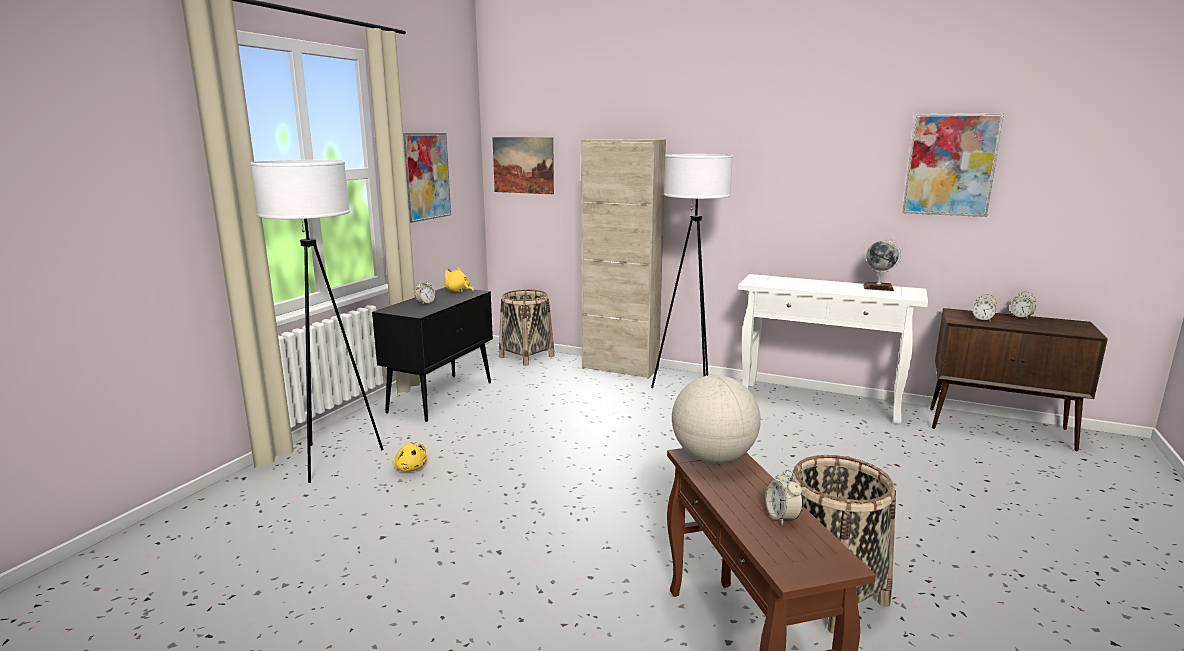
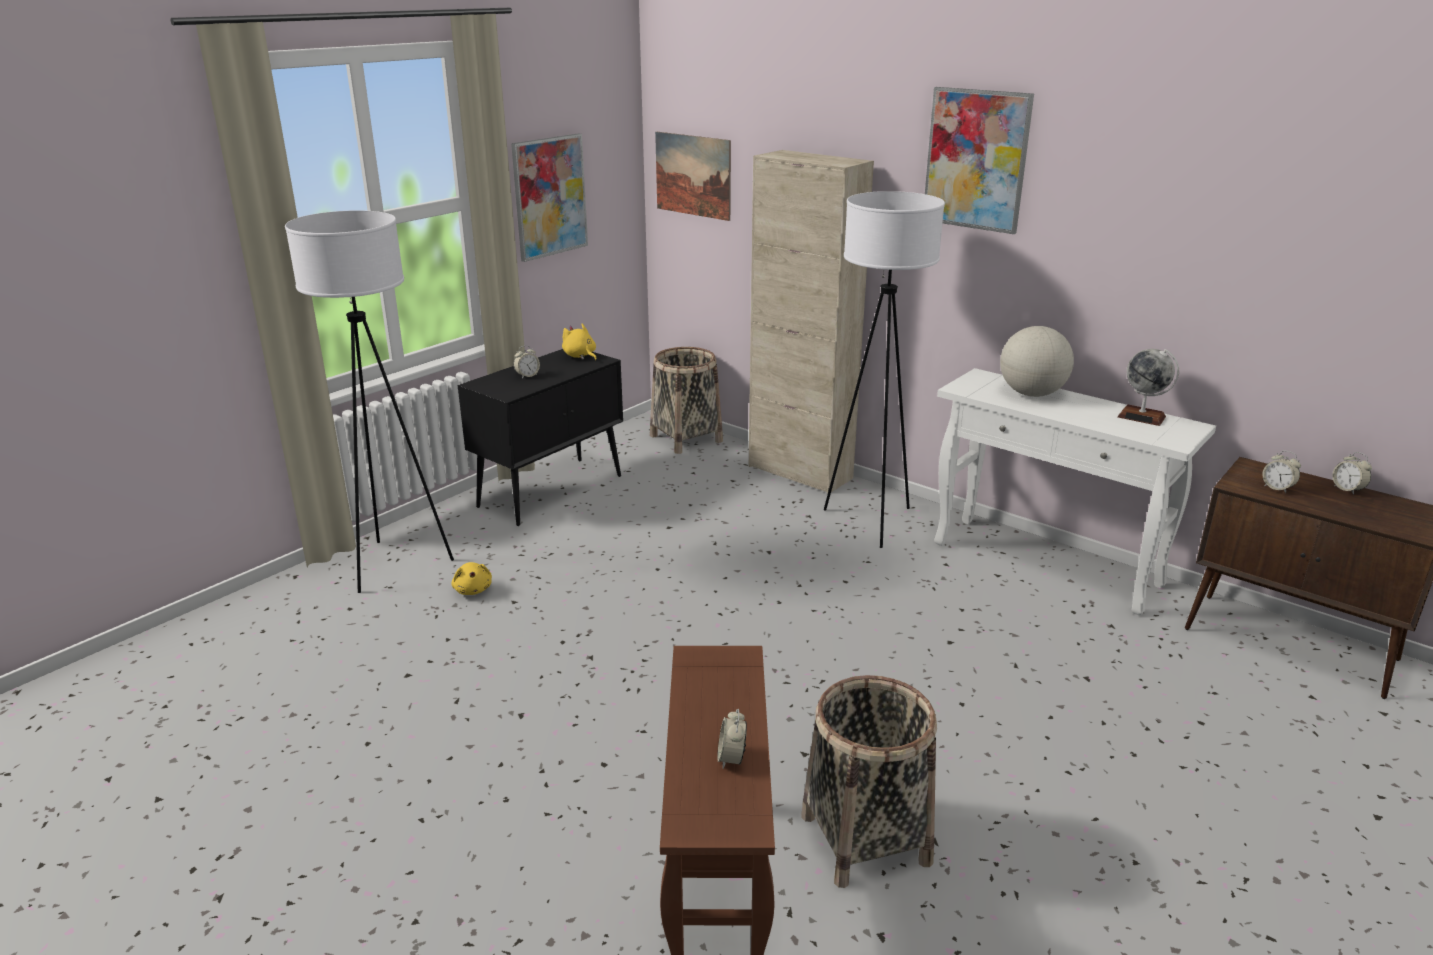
camera: 15 degrees right, 10 degrees up
(713, 458) = (717, 665): globe -> globe (1031, 394)
(950, 165) = (1272, 245): picture -> picture (976, 160)

